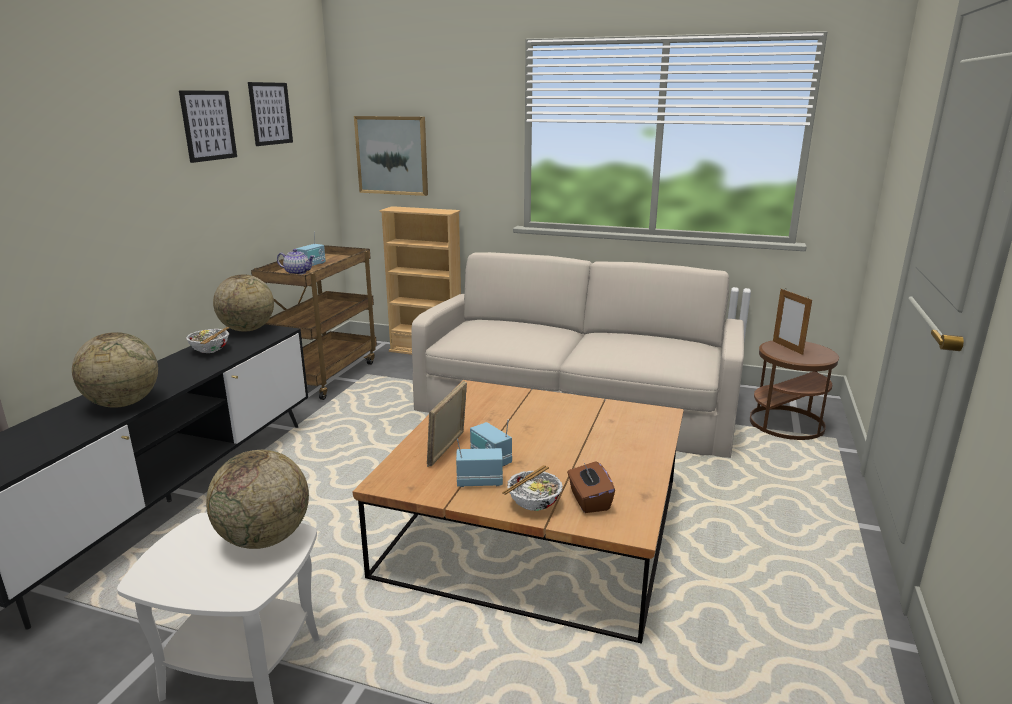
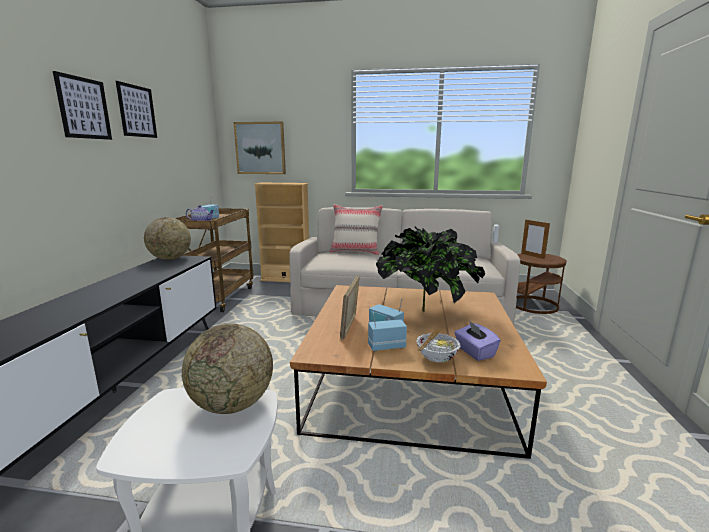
camera: 10 degrees left, 5 degrees down
(123, 403) = (78, 308): globe -> none
(210, 350) = (145, 271): bowl -> none
(270, 113) = (179, 112): picture -> picture (84, 108)
(517, 322) = (355, 252): none -> beige pillow
(563, 432) = (426, 311): none -> potted plant
(589, 500) = (474, 352): brown tissue box -> purple tissue box

